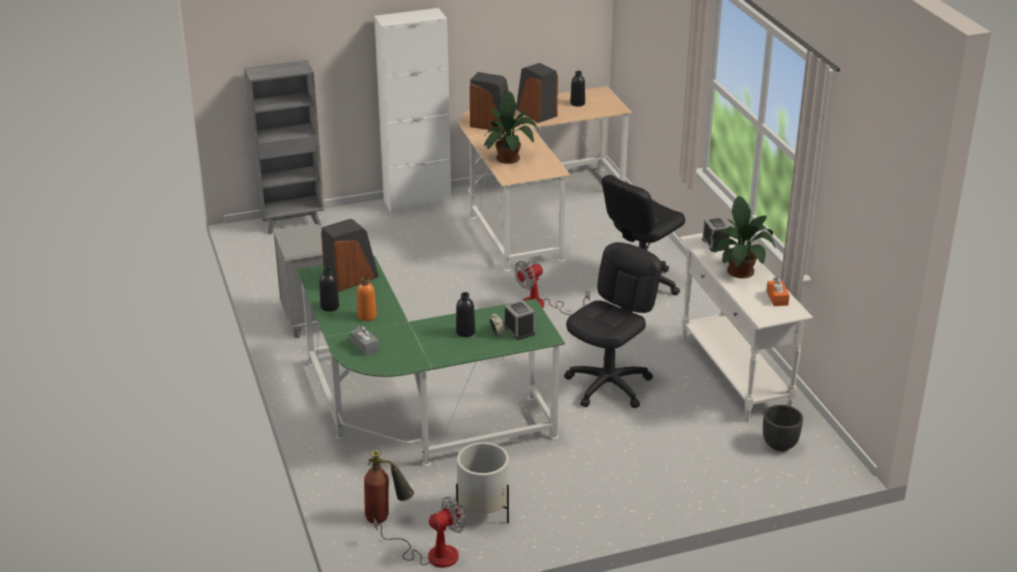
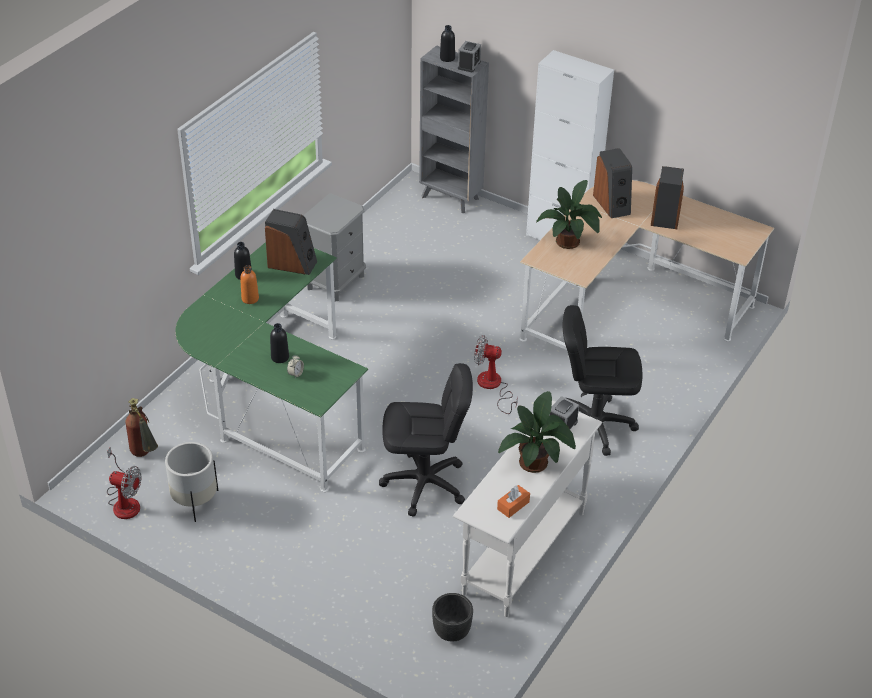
camera: 50 degrees right, 10 degrees up
(364, 346) = (210, 319): grey tissue box -> none
(519, 330) = (312, 383): alarm clock -> alarm clock (469, 65)
(577, 103) = (716, 228): black bottle -> black bottle (447, 58)

